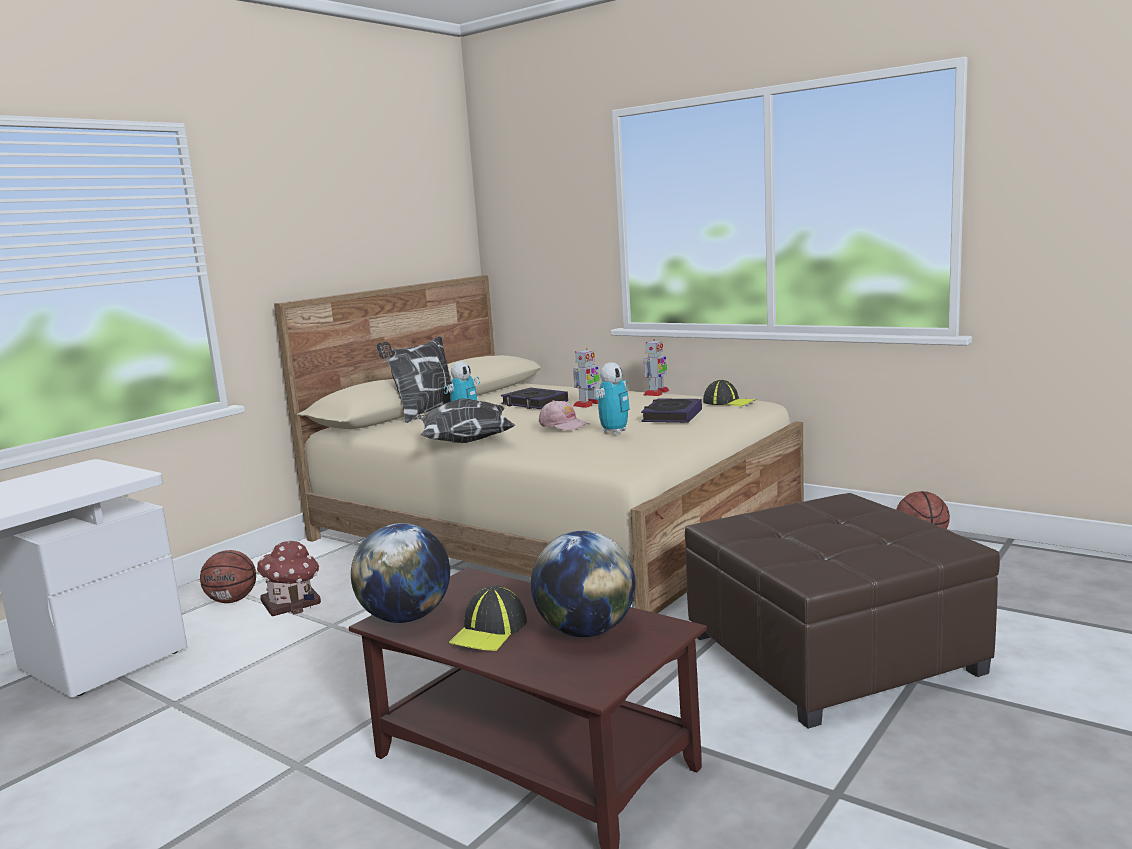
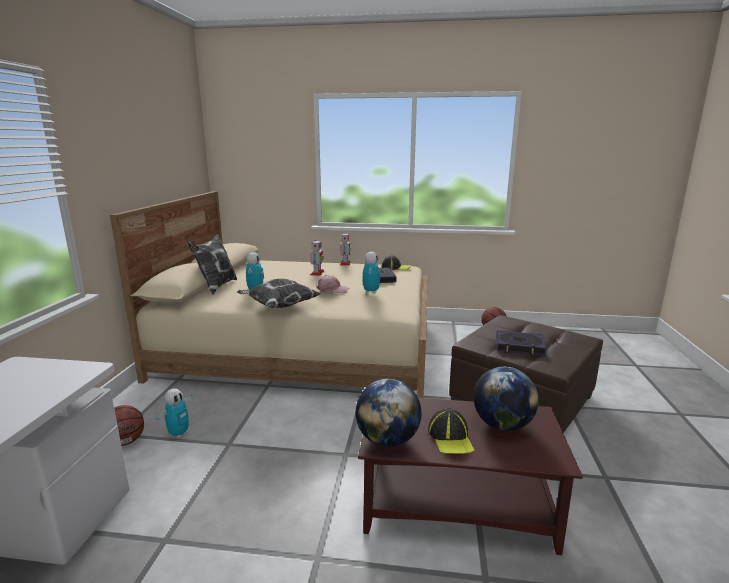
camera: 30 degrees left, 5 degrees up
(292, 603) = (179, 434): toy house -> toy robot
(534, 403) = (281, 274): book -> book (519, 346)

